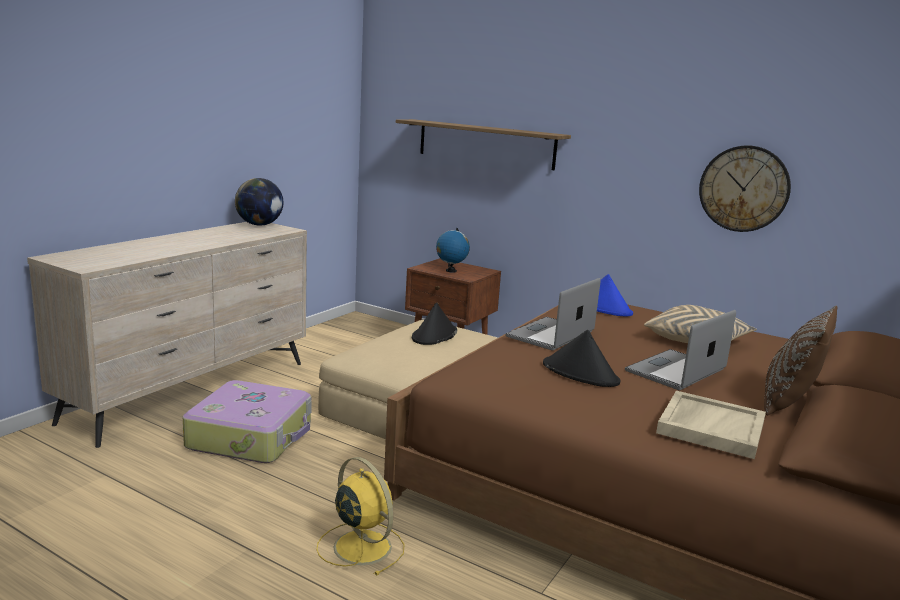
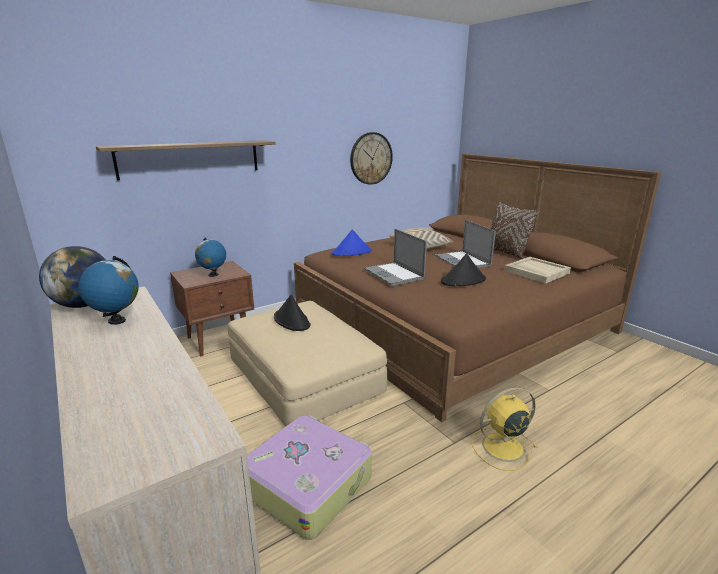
camera: 65 degrees left, 5 degrees up
(236, 234) = (117, 321): none -> globe

